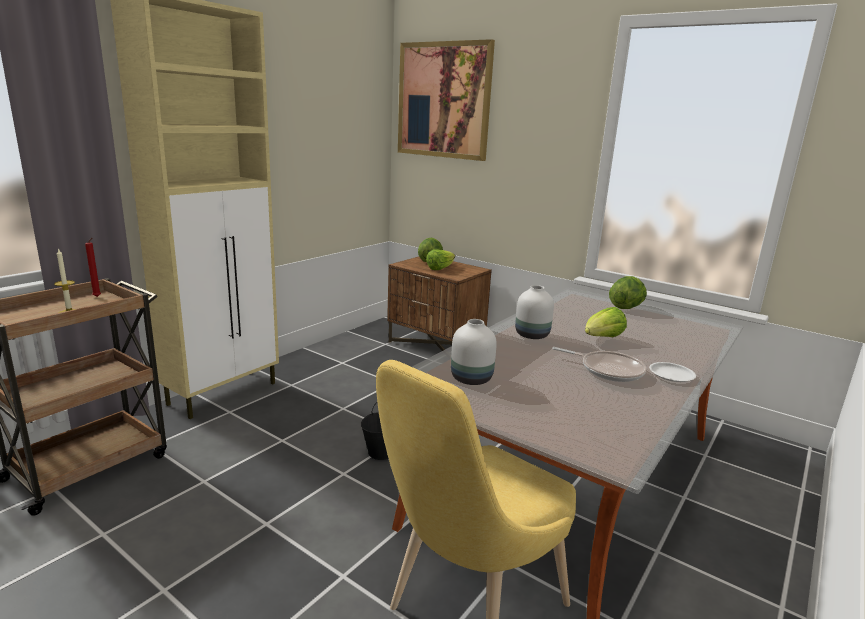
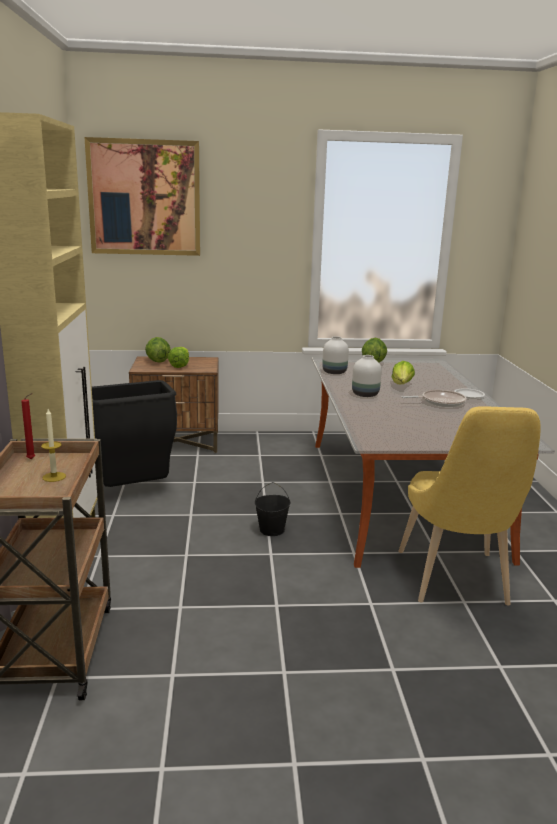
camera: 40 degrees left, 0 degrees up
(336, 372) = (133, 491): none -> black trash can
(472, 379) = (395, 429): white vase -> white vase (335, 372)

